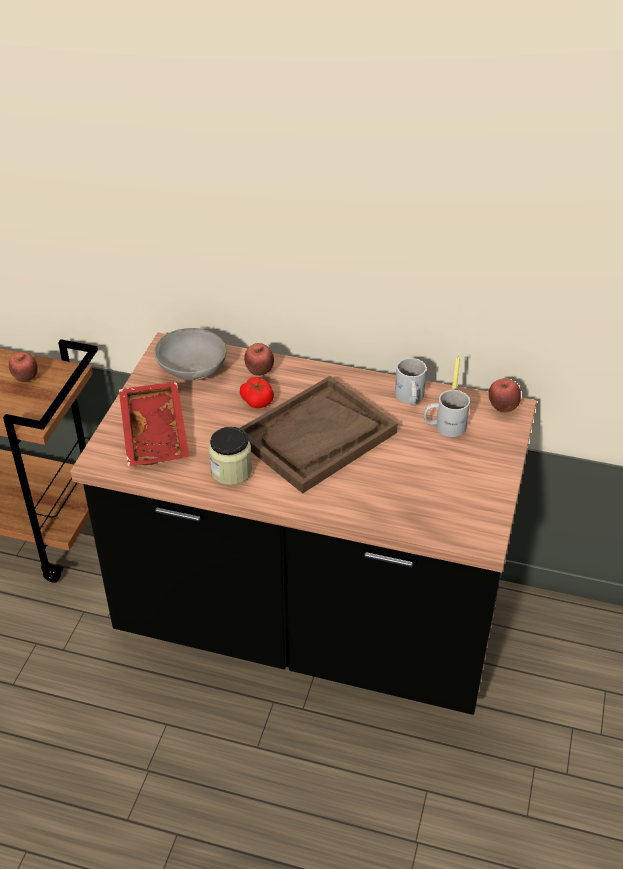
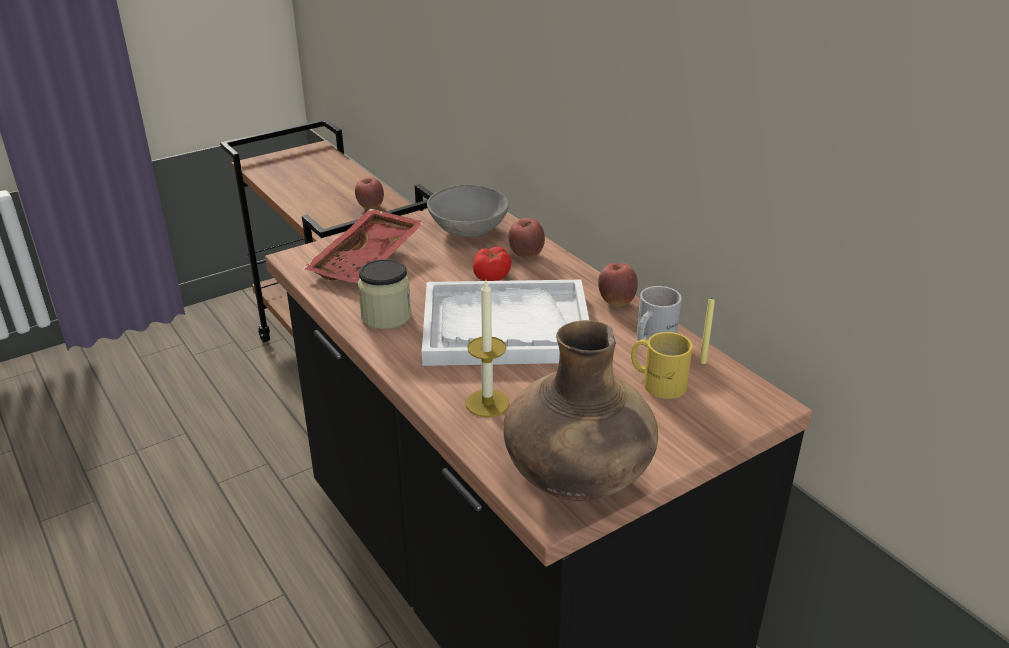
camera: 40 degrees right, 10 degrees down
(316, 436) = (505, 327): brown tray -> white tray
(372, 496) = (487, 403): none -> candle
(444, 425) = (658, 381): white mug -> yellow mug
(474, 514) = (577, 480): none -> brown vase
(502, 408) = (754, 397): apple -> apple (616, 302)

